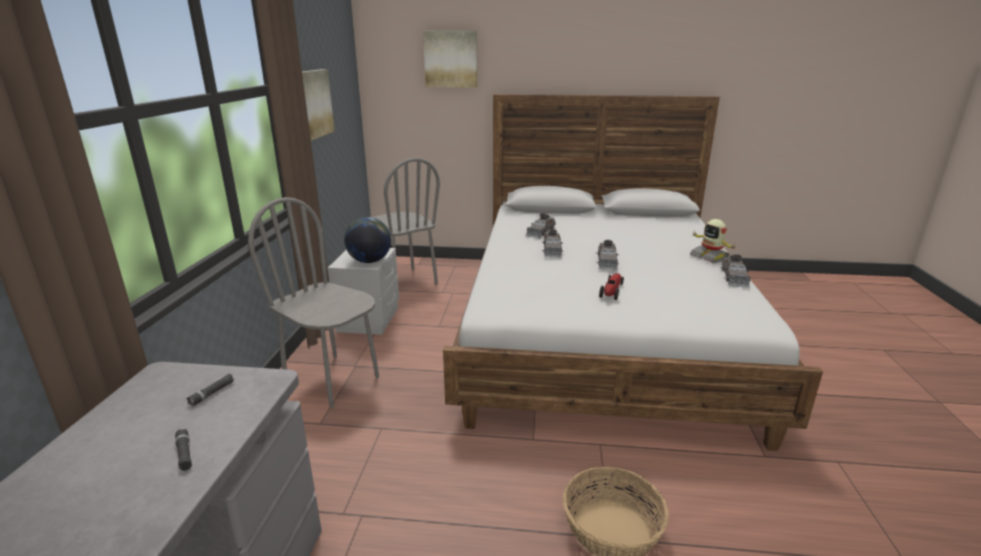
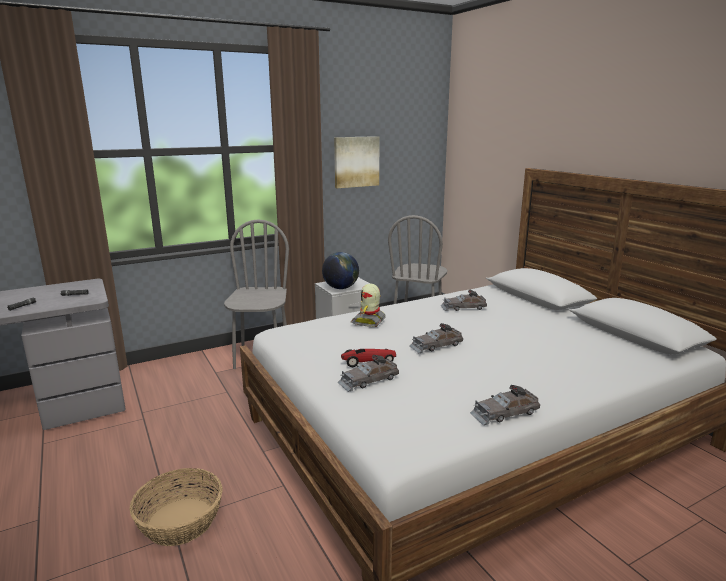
camera: 55 degrees right, 5 degrees down
(451, 59) = (505, 131): picture -> none
(552, 250) = (425, 321): grey toy car -> grey toy car (368, 380)
(709, 257) = (545, 390): toy robot -> toy robot (369, 321)

